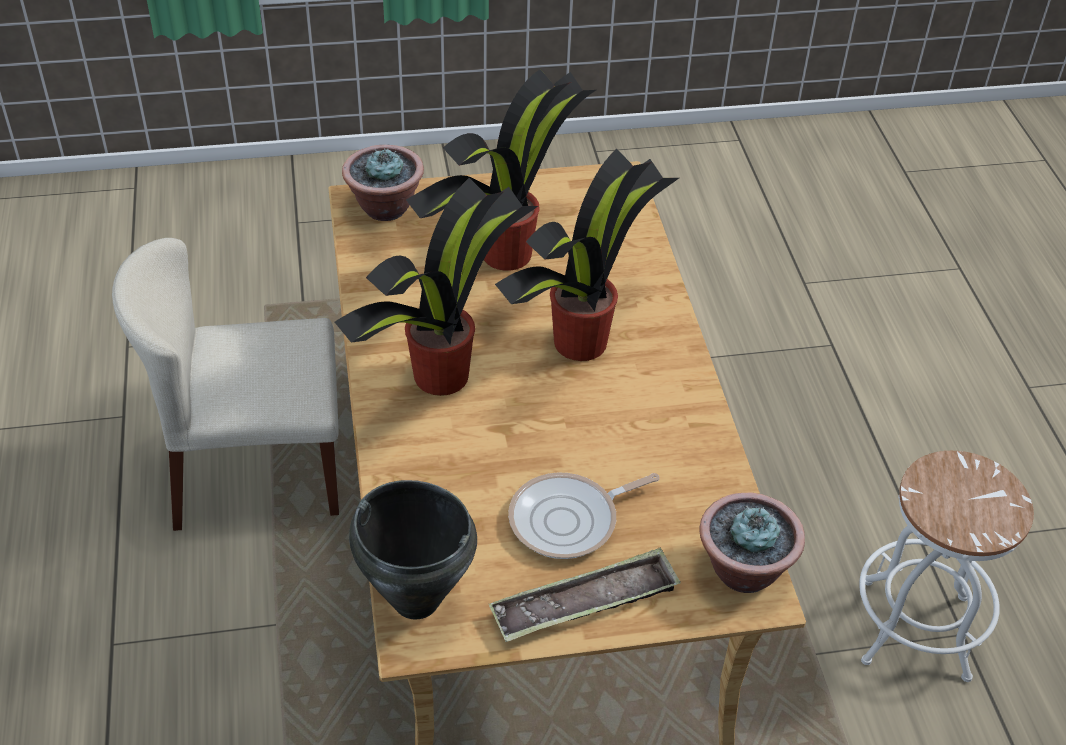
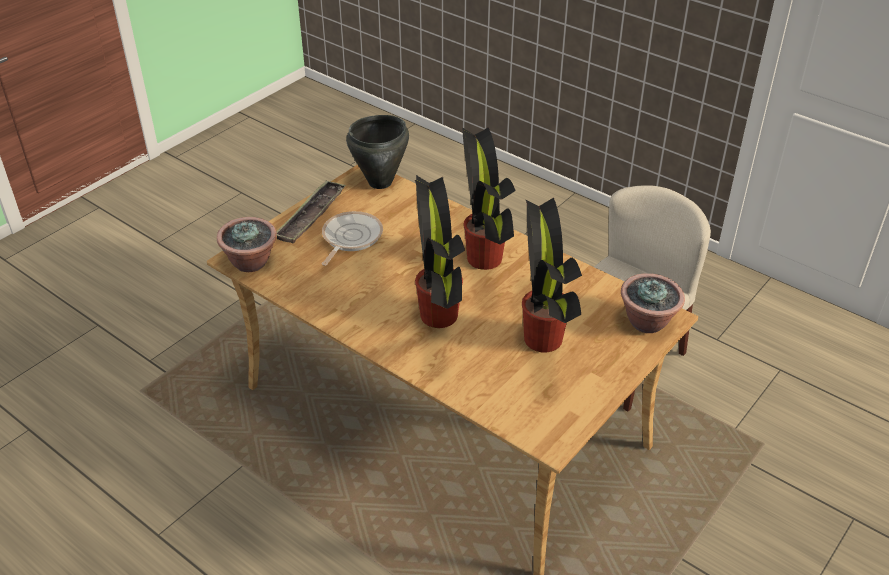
camera: 140 degrees right, 5 degrees down
(915, 628) = (190, 518): white stool -> none

